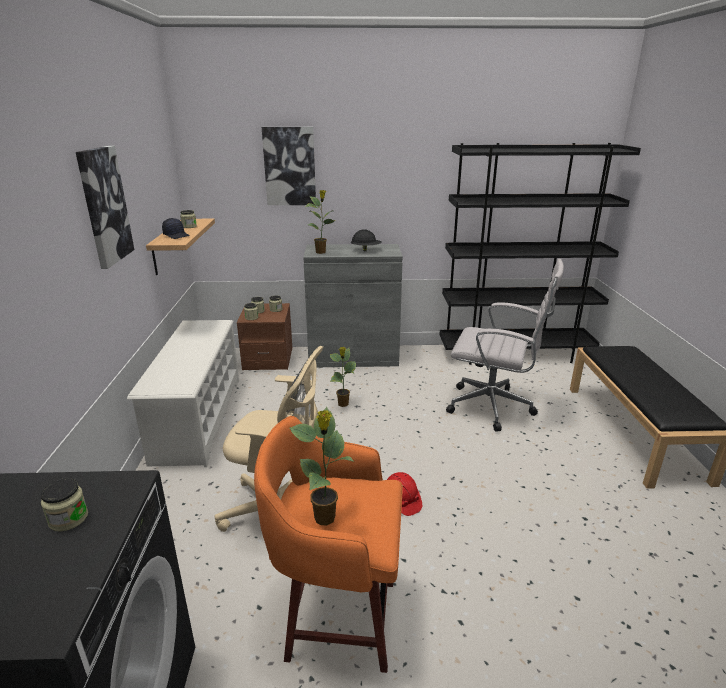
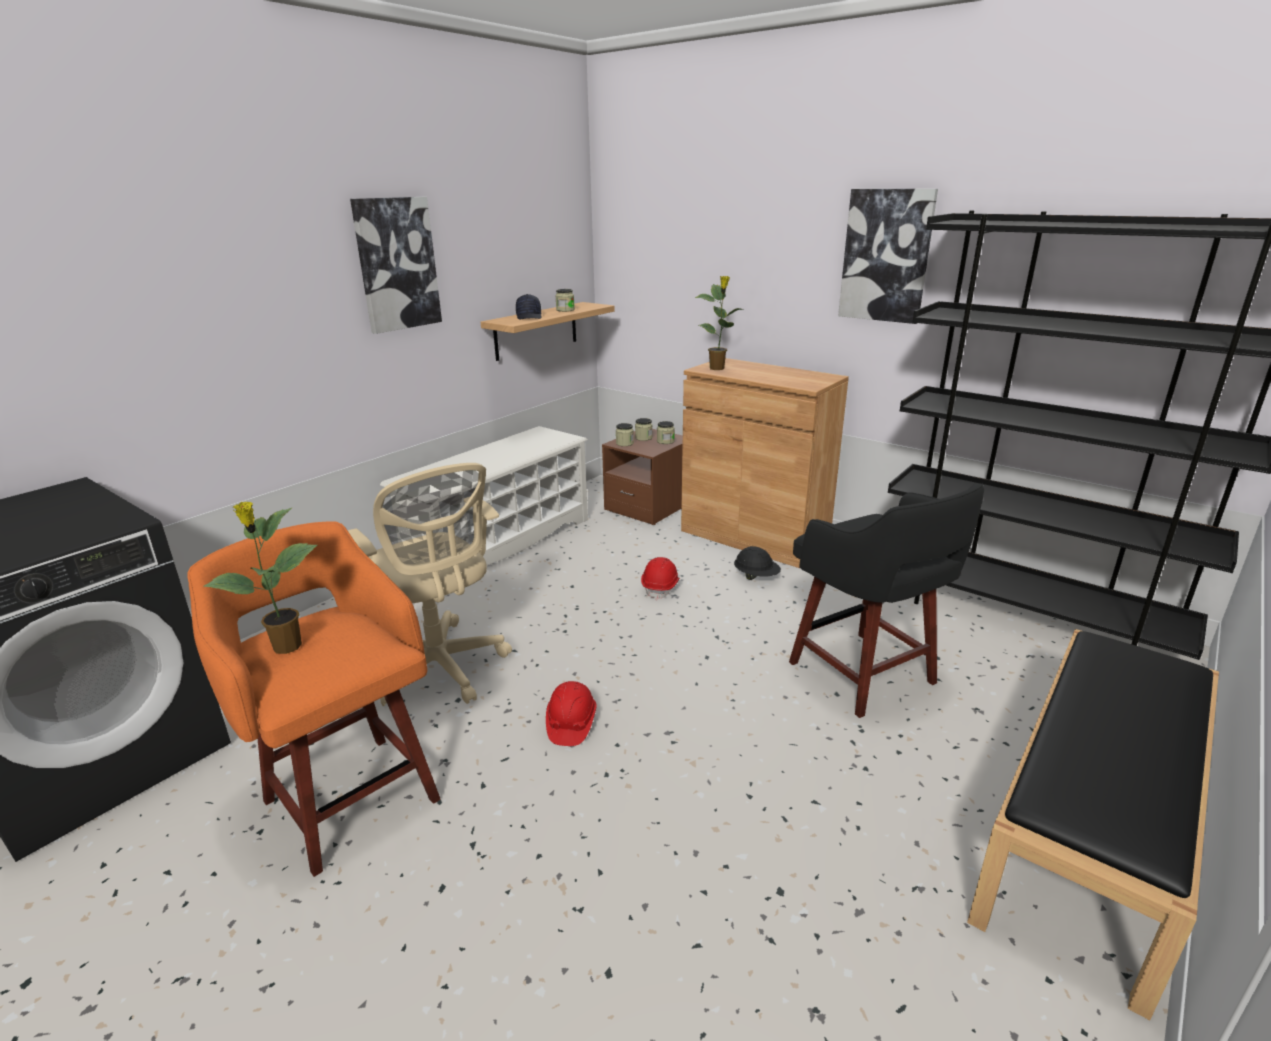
camera: 40 degrees right, 0 degrees up
(68, 519) = (57, 529): jar -> none
(289, 166) = (712, 241): picture -> picture (886, 256)
(343, 404) = (661, 587): potted plant -> red hard hat
(353, 356) = (754, 536): grey cabinet -> brown cabinet
(366, 250) = (781, 376): black hard hat -> black hard hat (756, 577)
(494, 407) = (865, 675): white office chair -> black stool

